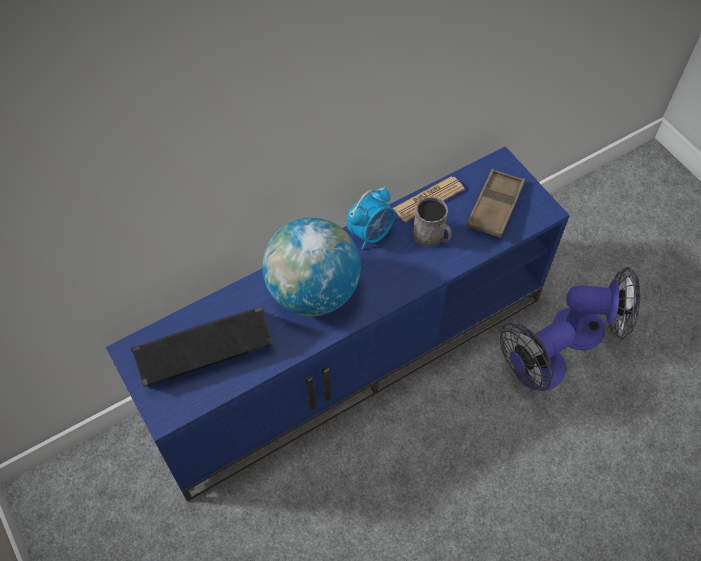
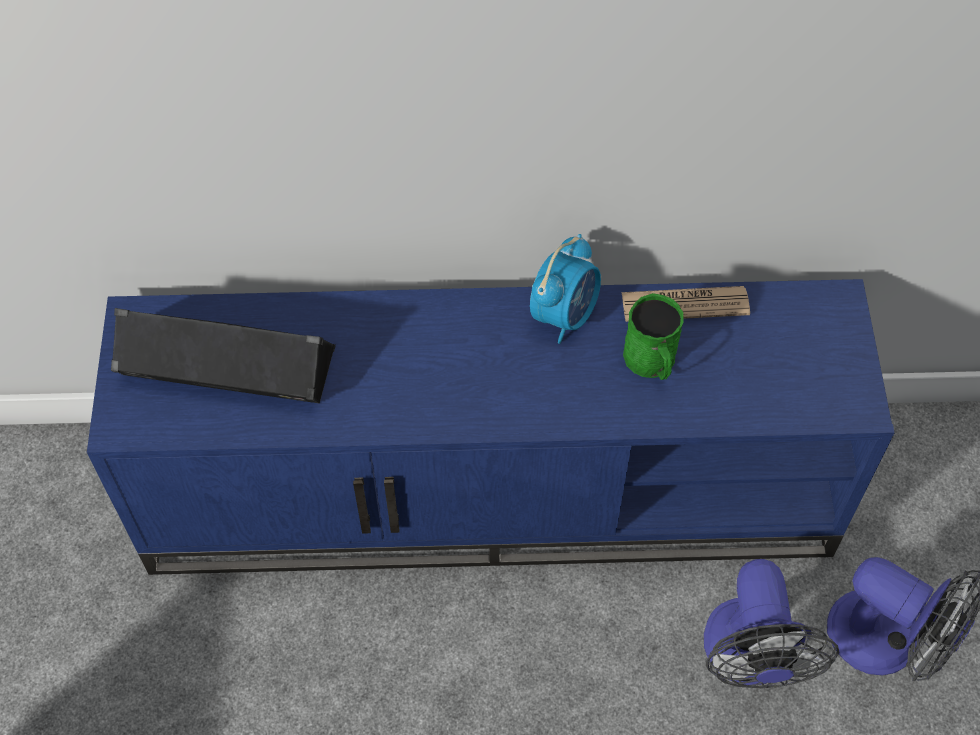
camera: 30 degrees right, 0 degrees up
(313, 292) = (425, 357): globe -> none
(371, 233) = (564, 314): alarm clock -> alarm clock turned 45 degrees counterclockwise
(432, 237) = (652, 362): grey mug -> green mug
(495, 207) = (781, 364): brown tray -> none
(531, 372) = (750, 659): fan -> fan turned 90 degrees counterclockwise

